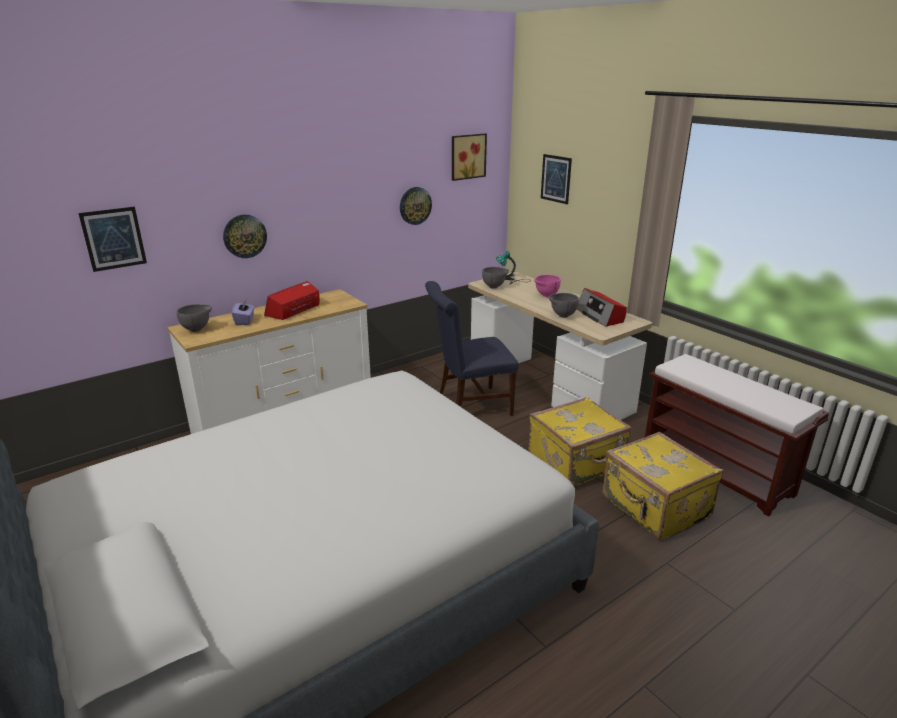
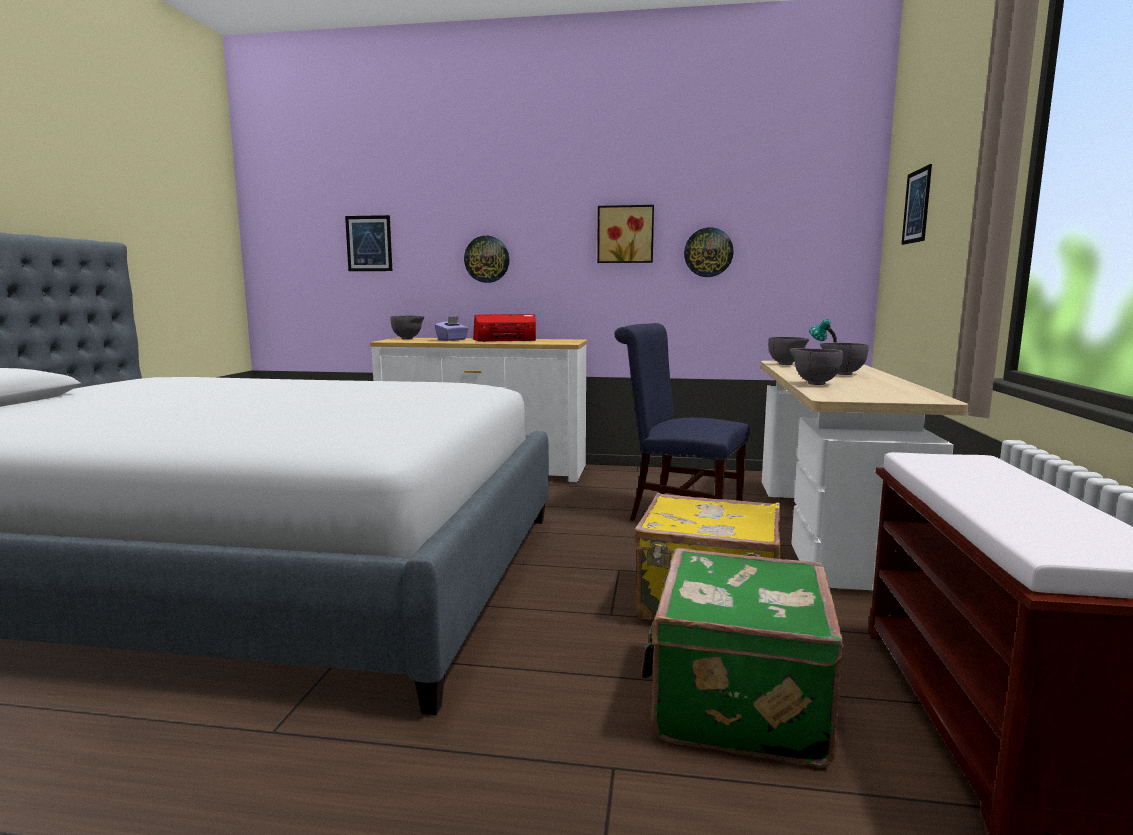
camera: 45 degrees right, 15 degrees down
(467, 156) = (800, 193): picture -> picture (625, 234)
(545, 296) = (841, 374): pink bowl -> grey bowl
(600, 316) = (880, 390): radio -> none
(654, 508) = (736, 701): yellow suitcase -> green suitcase

